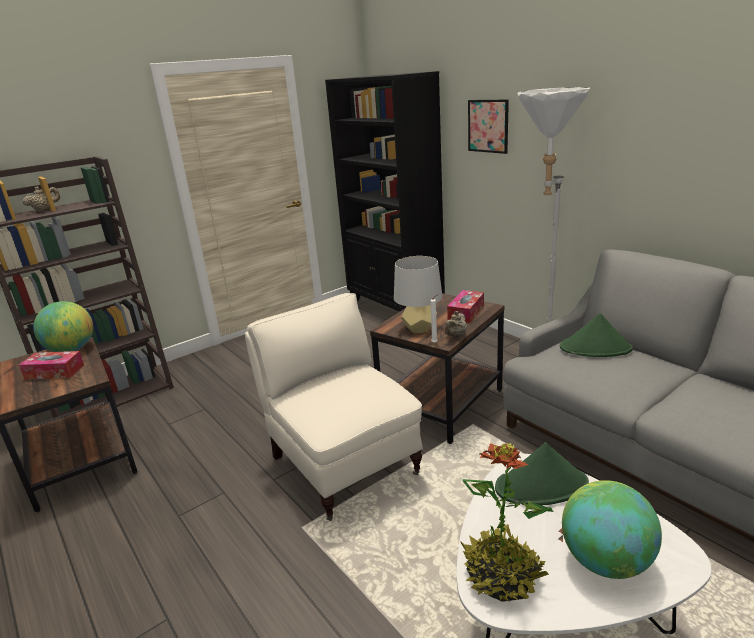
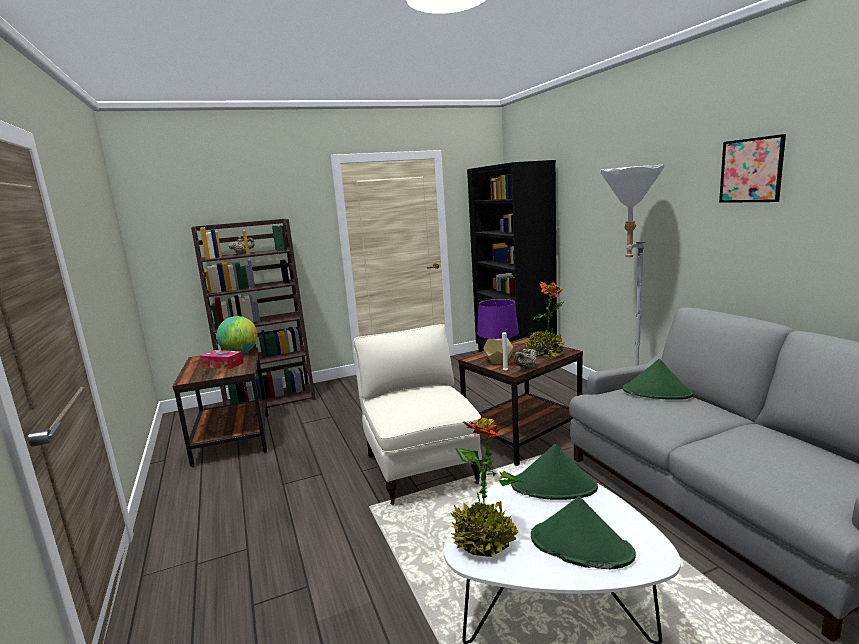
camera: 15 degrees right, 10 degrees down
(419, 329) = (498, 361): grey table lamp -> purple table lamp
(466, 312) = (545, 353): tissue box -> potted plant
(488, 126) = (592, 203): picture -> picture (751, 170)
(605, 561) = (580, 546): globe -> green hat

